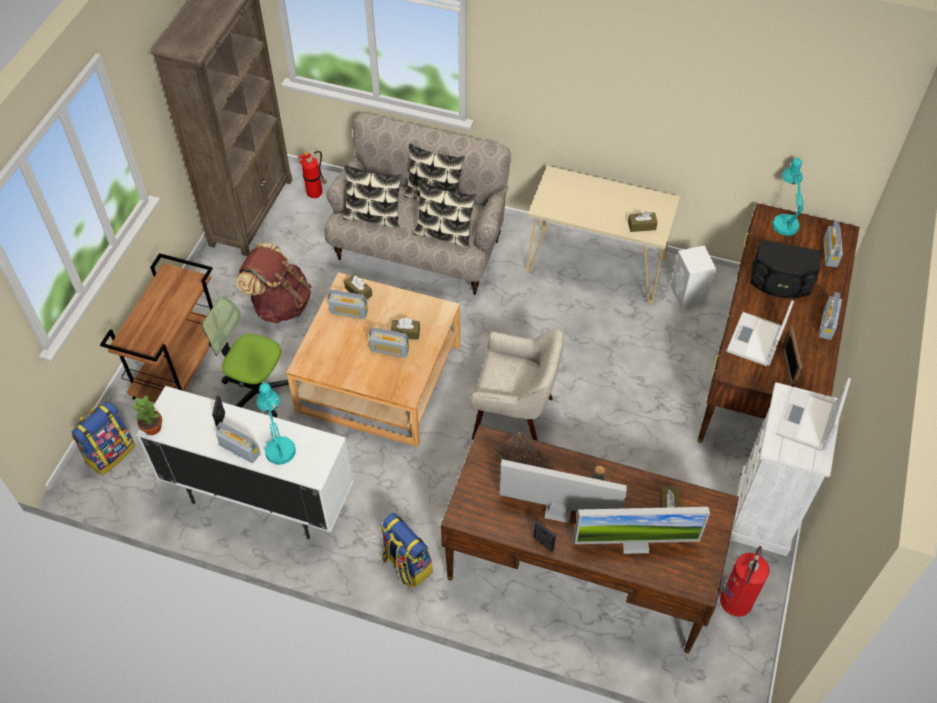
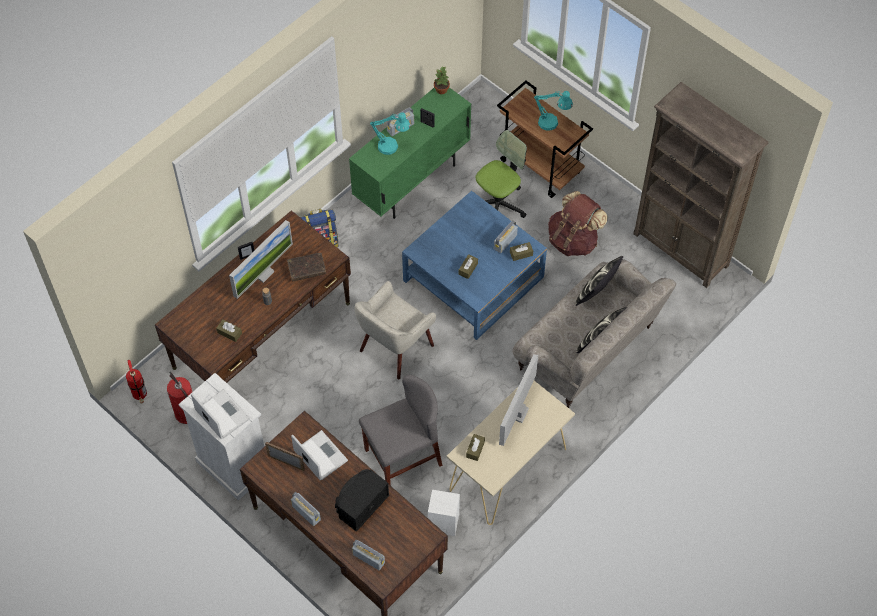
camera: 115 degrees right, 5 degrees up
(110, 453) = (491, 113): backpack -> none
(260, 499) = (412, 181): white cabinet -> green cabinet
(316, 193) = (682, 300): fire extinguisher -> fire extinguisher (140, 396)
(379, 378) = (473, 279): beige coffee table -> blue coffee table
(389, 349) = (458, 254): radio -> none
(444, 234) = (555, 333): pillow -> none
(634, 543) = (218, 303): monitor -> monitor (518, 413)
(642, 355) = (403, 457): none -> grey chair
(784, 221) = (417, 544): turquoise table lamp -> turquoise table lamp (552, 124)

